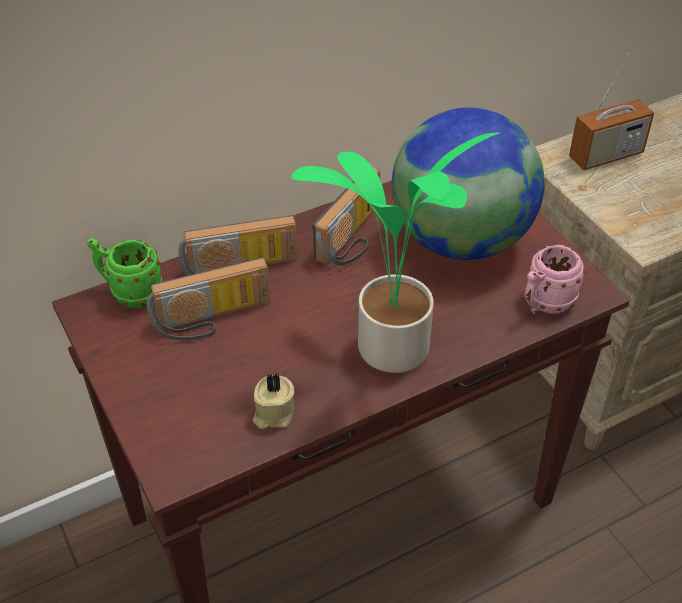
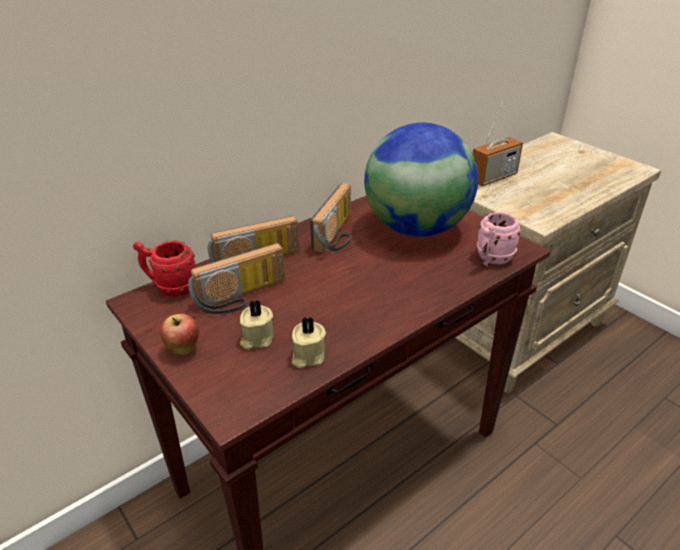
camera: 10 degrees left, 10 degrees down
(130, 293) = (170, 287): green mug -> red mug
(132, 384) = (183, 349): none -> apple
(219, 381) = (256, 338): none -> beige candle
(390, 352) = (389, 302): potted plant -> none

